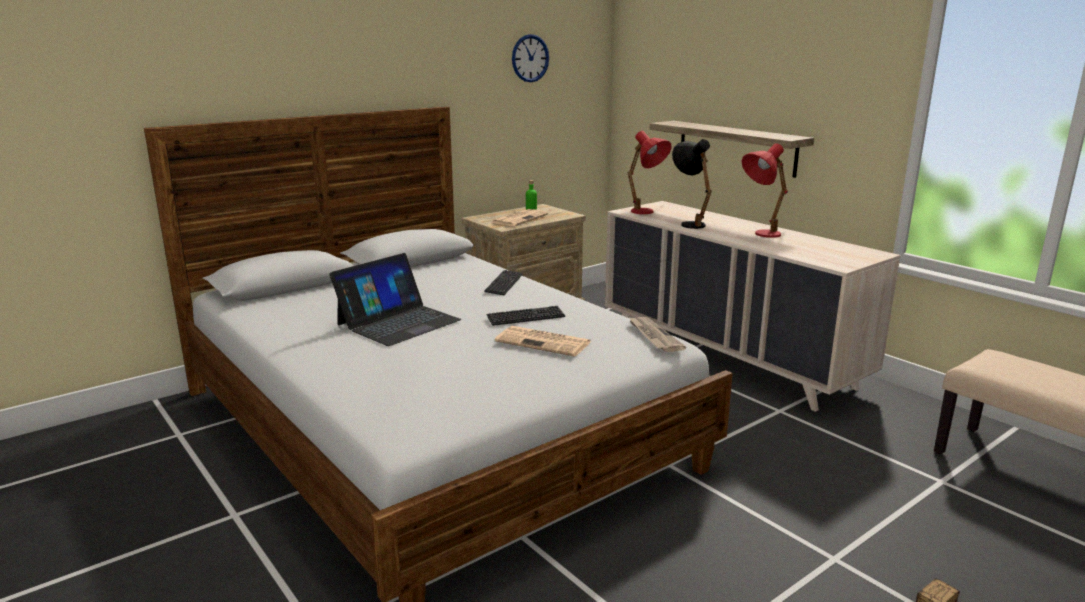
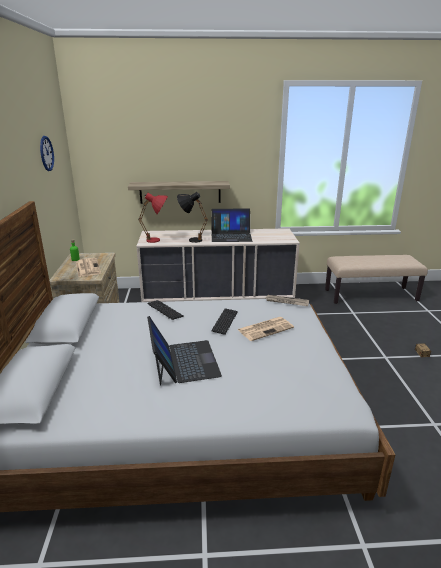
camera: 55 degrees left, 5 degrees up
(760, 235) = (231, 236): red table lamp -> laptop

